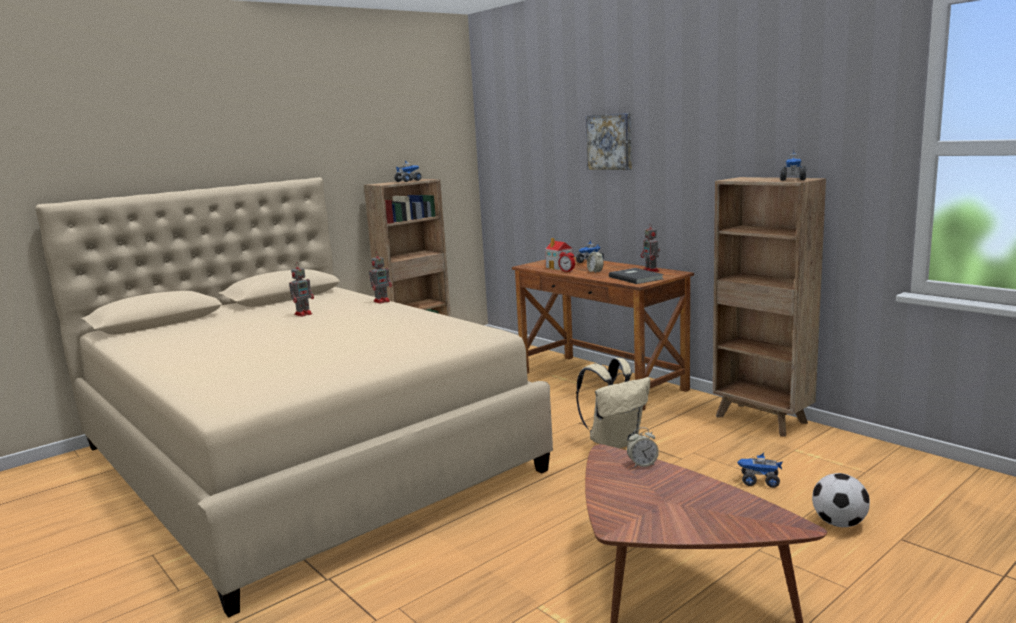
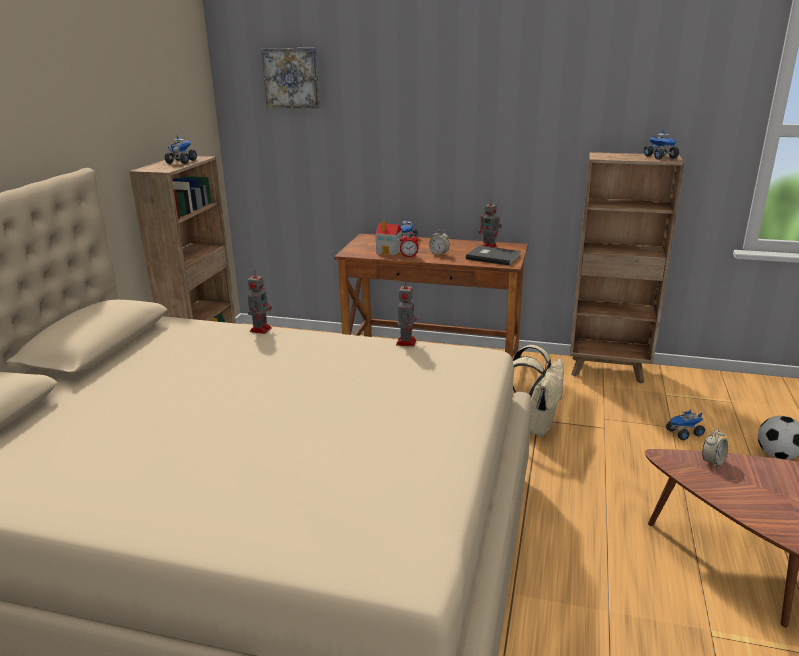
camera: 35 degrees left, 10 degrees up
(304, 314) = (191, 370): toy robot -> toy robot (406, 342)
(610, 141) = (426, 111): picture -> picture (292, 77)

